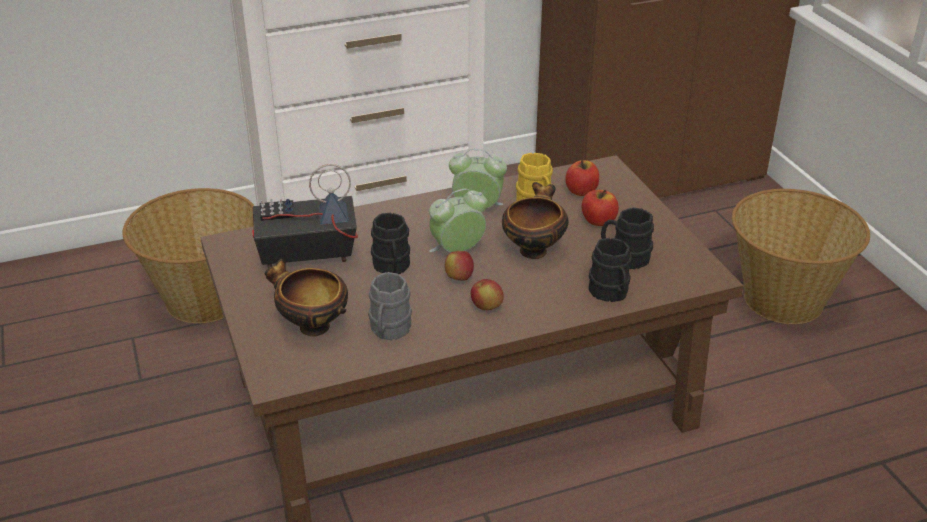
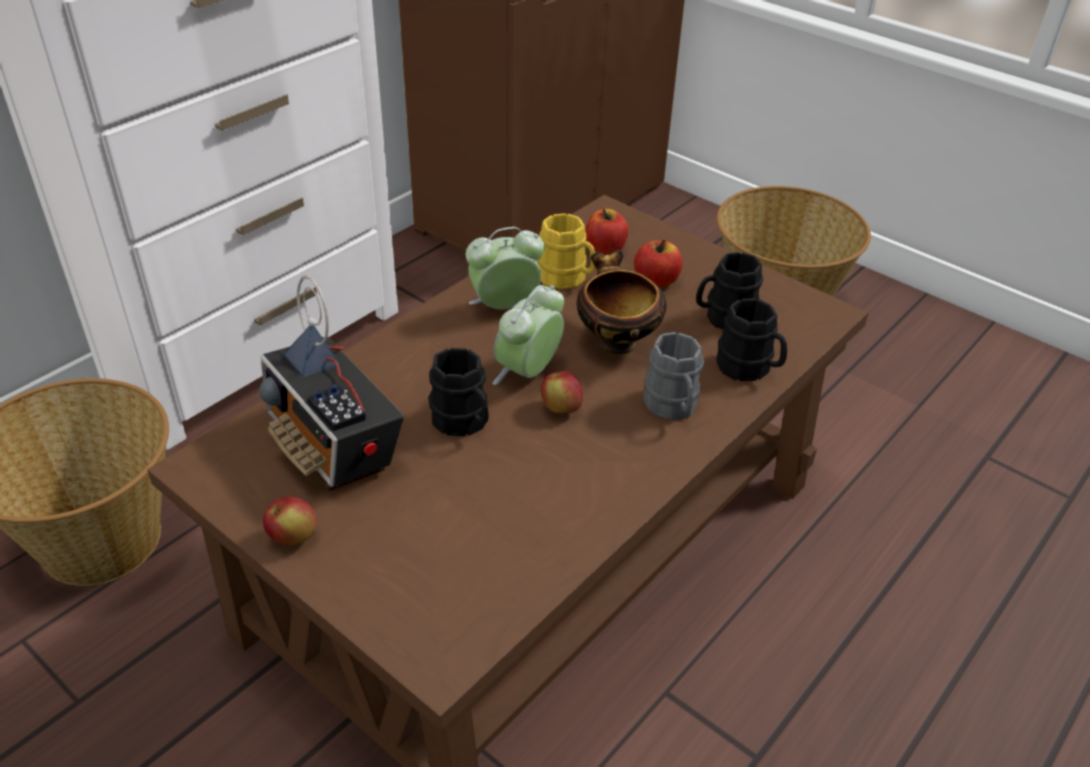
camera: 30 degrees left, 5 degrees up
(306, 256) = (334, 447): radio -> radio turned 90 degrees counterclockwise
(311, 326) = (425, 552): bowl -> none
(389, 331) = (535, 518): grey mug -> grey mug (672, 407)
(486, 307) = (628, 438): apple -> apple (293, 537)

